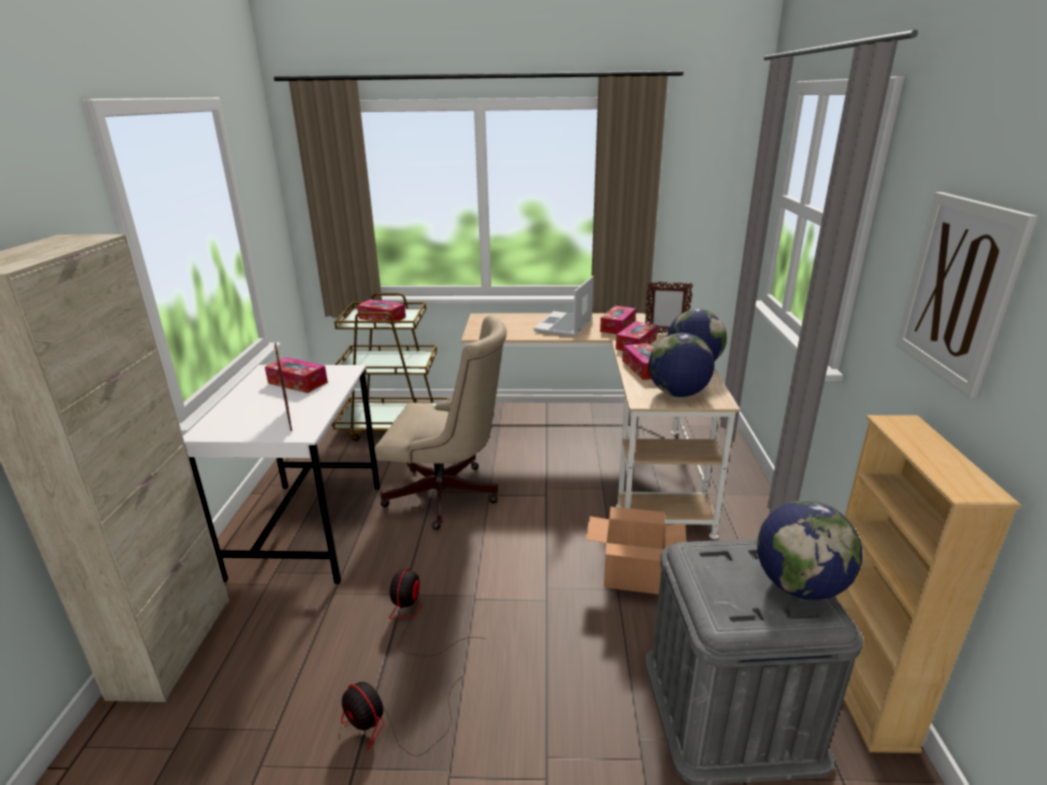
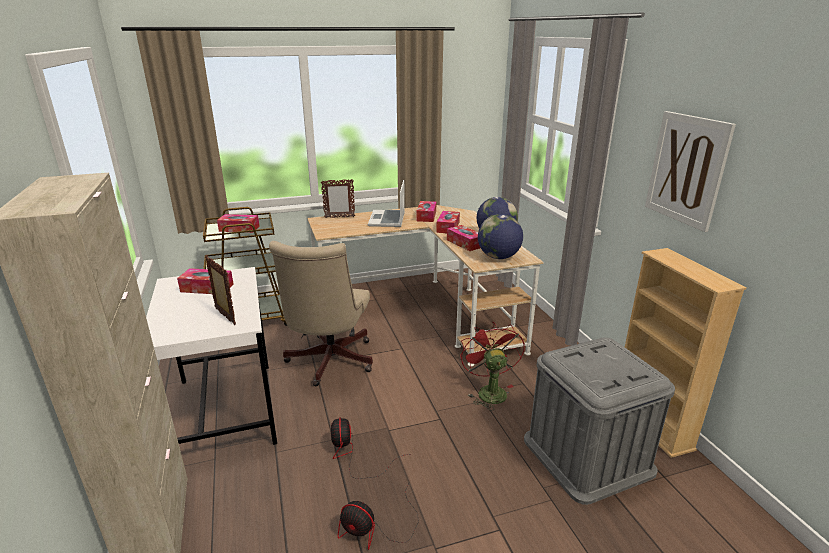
camera: 20 degrees left, 0 degrees up
(448, 496) = (328, 363): beige office chair -> beige office chair turned 105 degrees clockwise
(631, 577) = (489, 391): cardboard box -> red fan
(665, 333) = (462, 217): picture frame -> picture frame (339, 217)
(799, 586) = (629, 362): globe -> none

